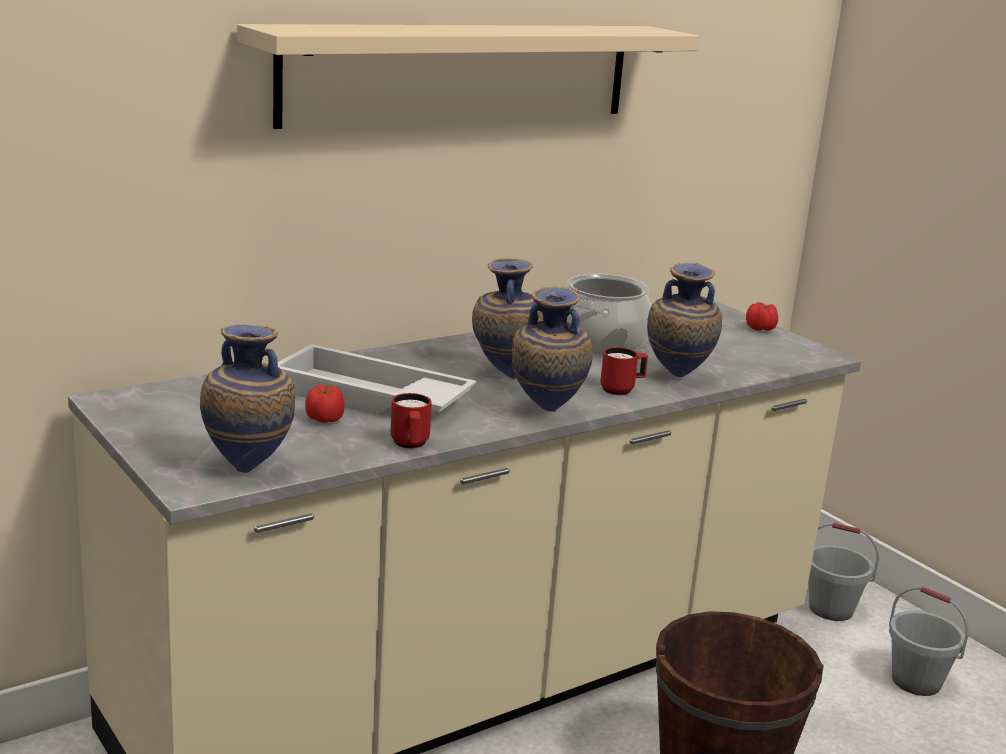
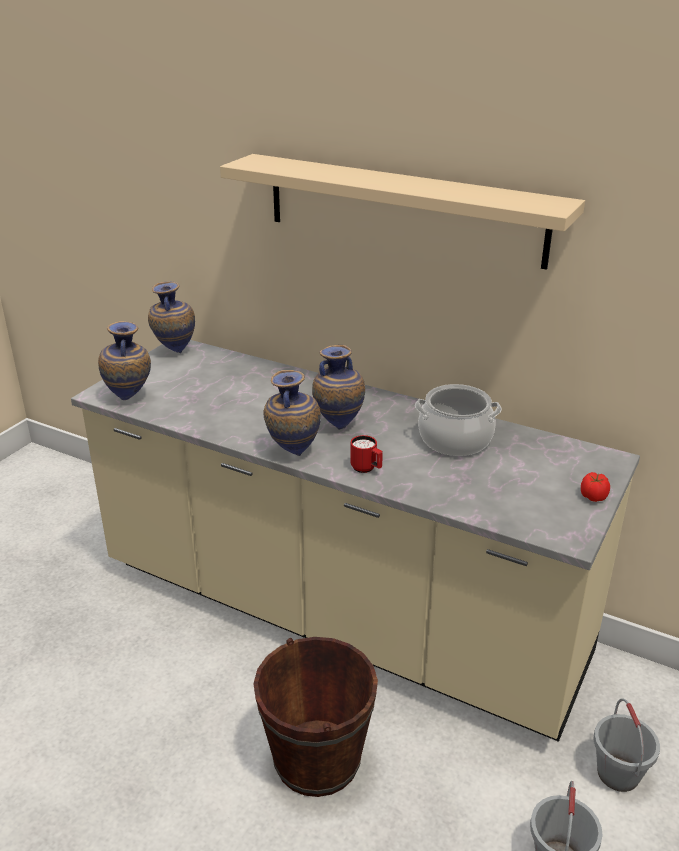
camera: 65 degrees right, 10 degrees up
(324, 419) = (208, 397): tomato -> none
(369, 398) = (252, 398): white tray -> none
(410, 445) = (198, 428): red mug -> none
(676, 378) = (418, 484): vase -> vase (174, 352)

